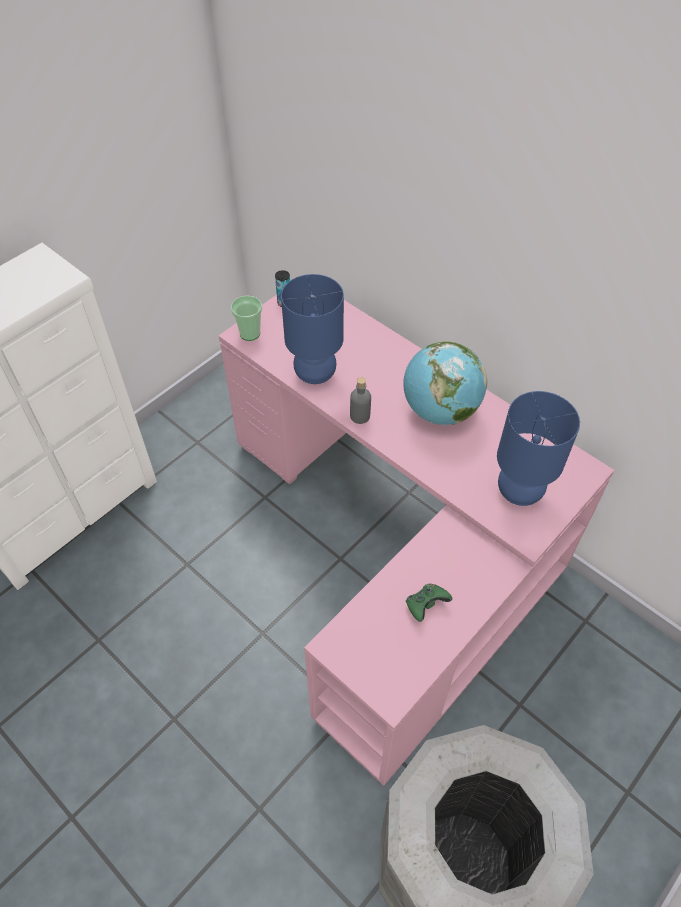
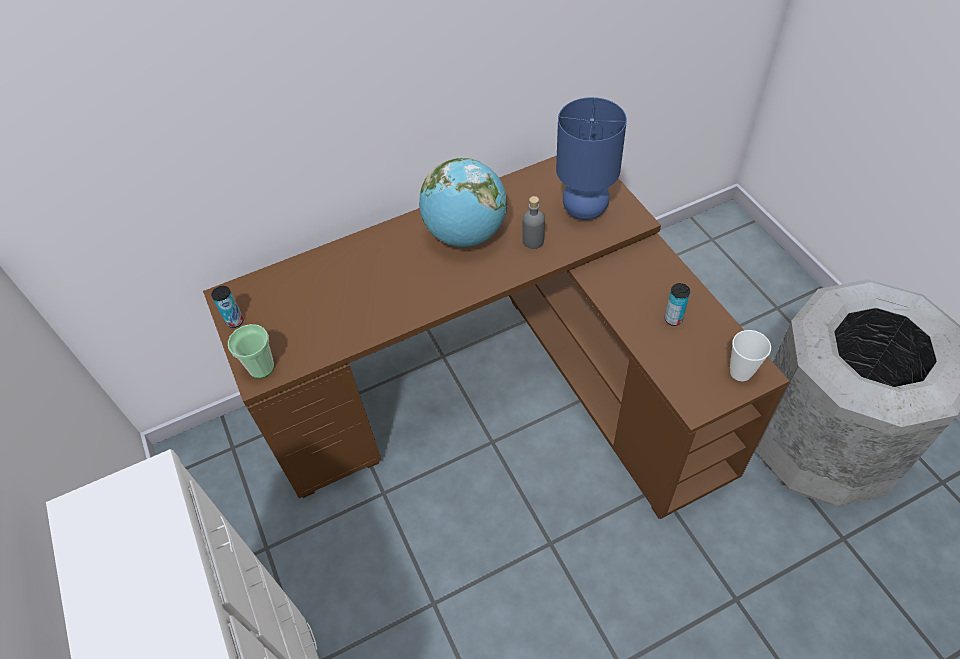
camera: 65 degrees left, 0 degrees up
(315, 373) = (360, 320): blue table lamp -> none
(360, 416) = (440, 298): grey bottle -> grey bottle (533, 241)
(385, 679) = (740, 372): none -> cup
(396, 549) = (502, 389): pink desk -> brown desk
(425, 605) = (673, 319): green game controller -> can

